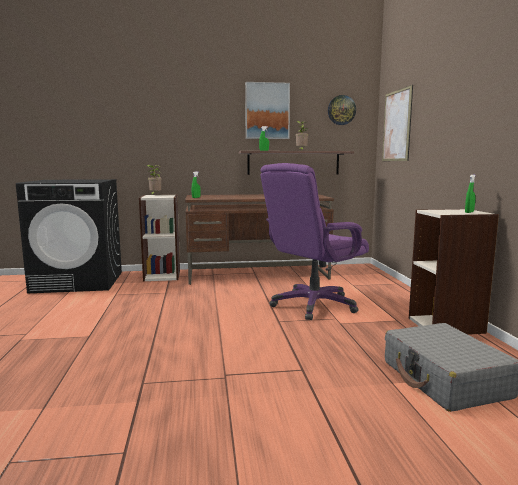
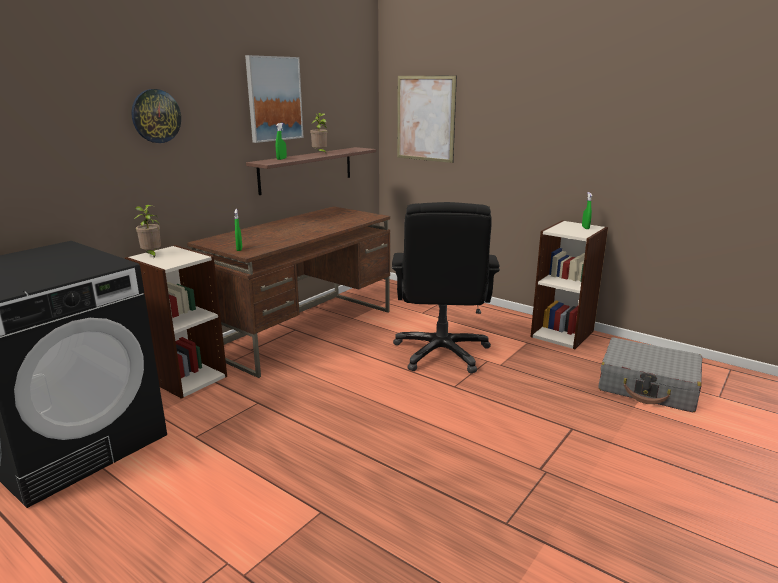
camera: 45 degrees left, 10 degrees up
(313, 305) = (441, 353): purple office chair -> black office chair
(341, 110) = (348, 93): wall clock -> wall clock (156, 116)

